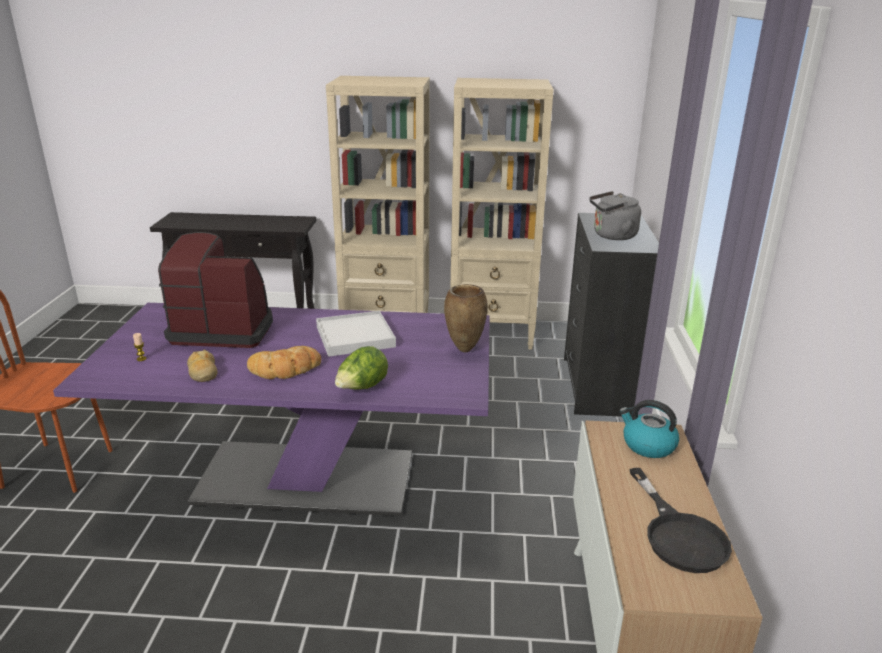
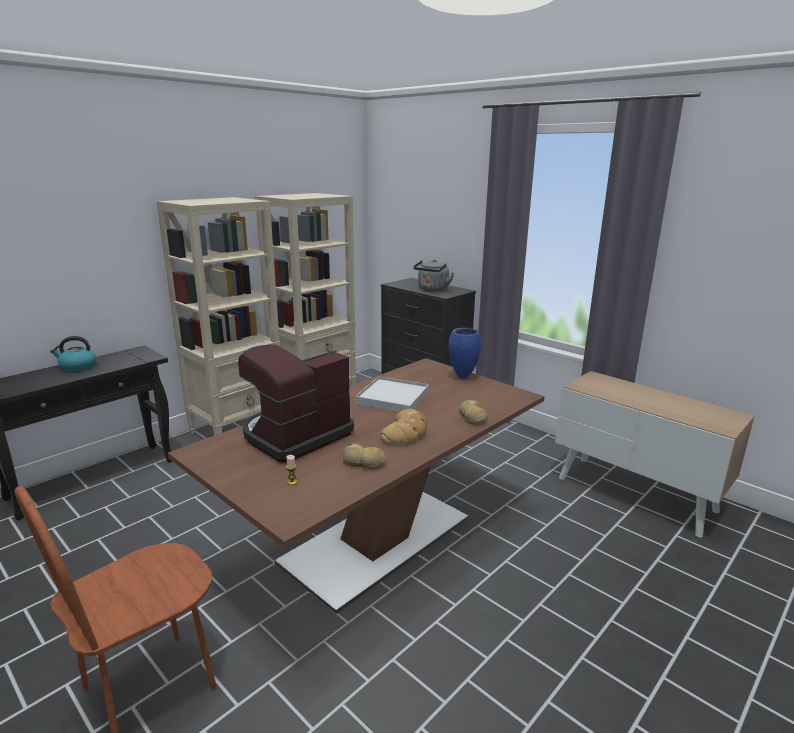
camera: 50 degrees left, 5 degrees down
(306, 479) = (377, 541): purple dining table -> brown dining table
(362, 388) = (472, 418): lettuce -> bread
(463, 350) = (462, 377): brown vase -> blue vase
(647, 445) = (602, 383): kettle -> kettle (77, 367)
(679, 534) = (685, 406): black frying pan -> none

